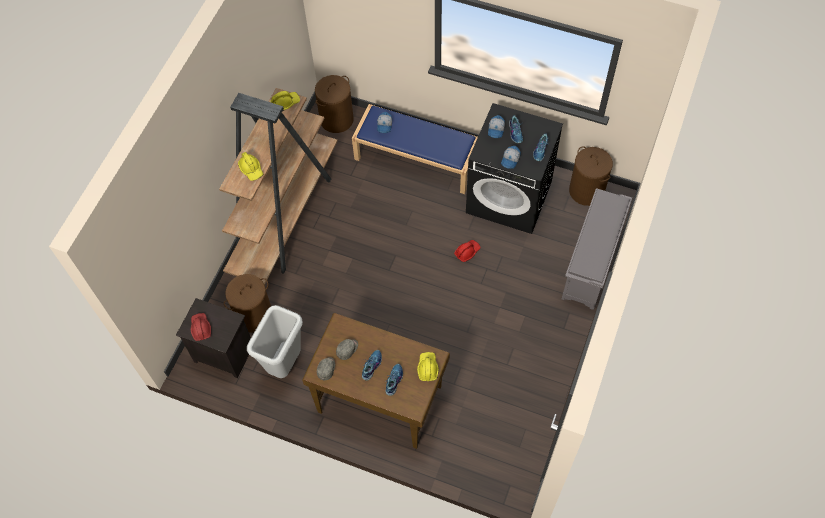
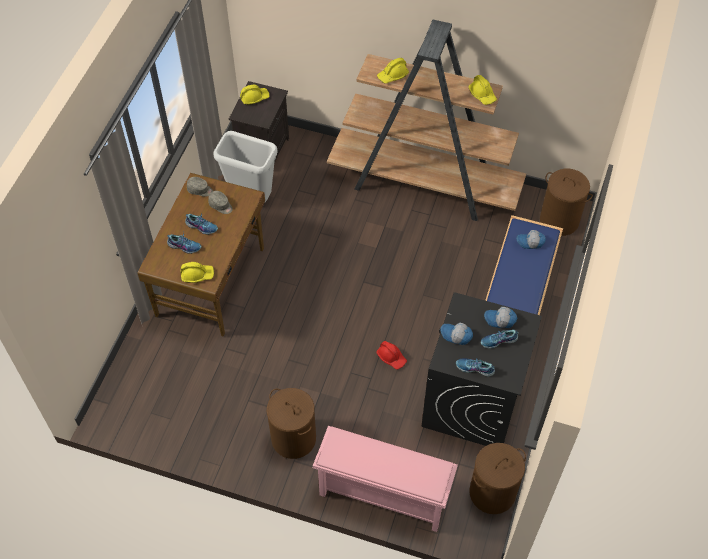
camera: 85 degrees right, 5 degrees down
(201, 328) = (254, 98): red hard hat -> yellow hard hat
(254, 316) = (304, 170): brown laundry basket -> brown laundry basket (293, 438)
(591, 265) = (382, 495): grey shoe rack -> pink shoe rack

